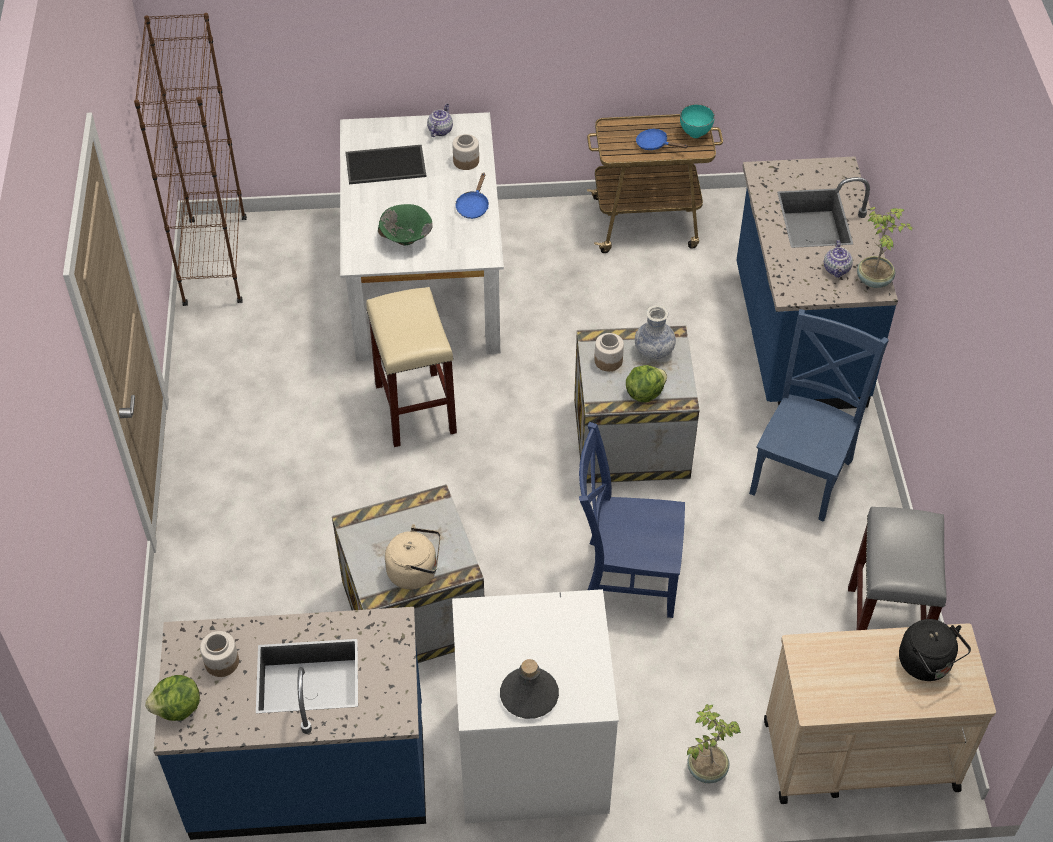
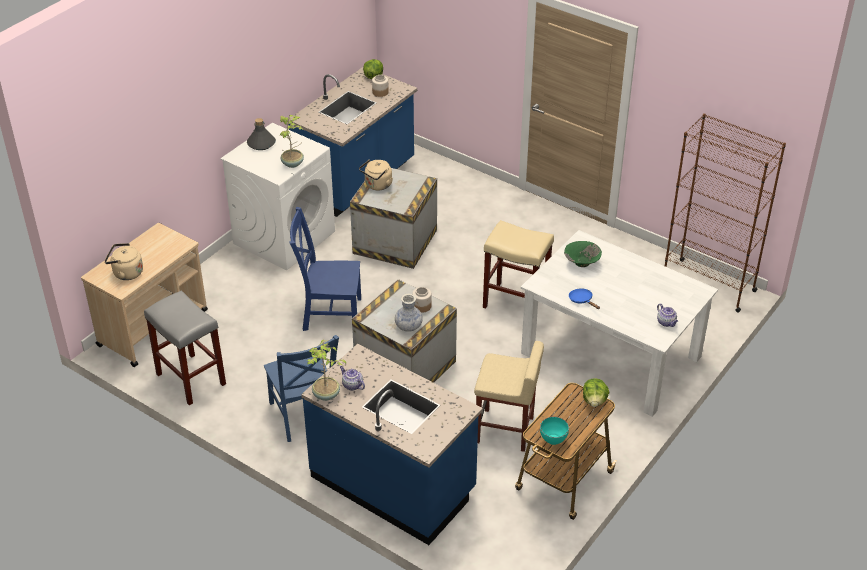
camera: 130 degrees right, 10 degrees down
(386, 164) = (655, 286): tray -> none
(466, 161) = (625, 318): jar -> none
(625, 577) = (329, 313): blue chair -> blue chair turned 135 degrees counterclockwise
(629, 299) = (505, 430): none -> beige stool
(644, 393) = (385, 306): lettuce -> lettuce (594, 401)
(655, 144) = (563, 416): blue frying pan -> none
(706, 769) = (212, 280): potted plant -> potted plant (293, 163)
(927, 664) = (126, 273): black kettle -> beige kettle

